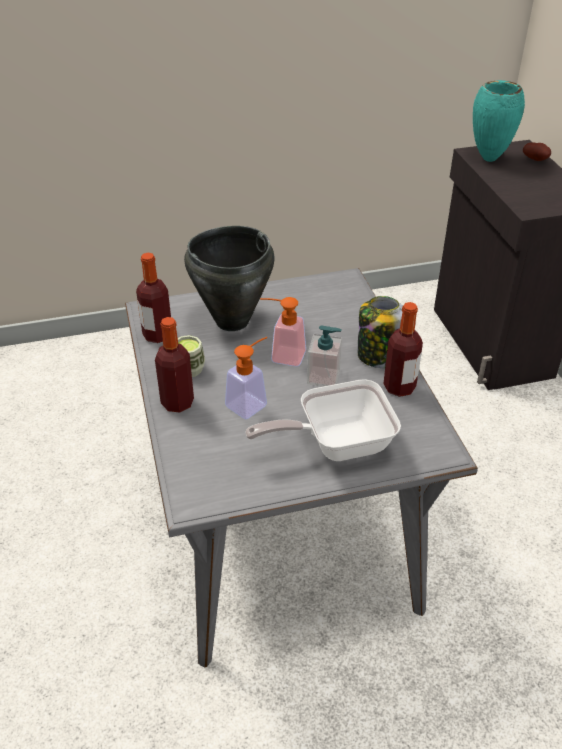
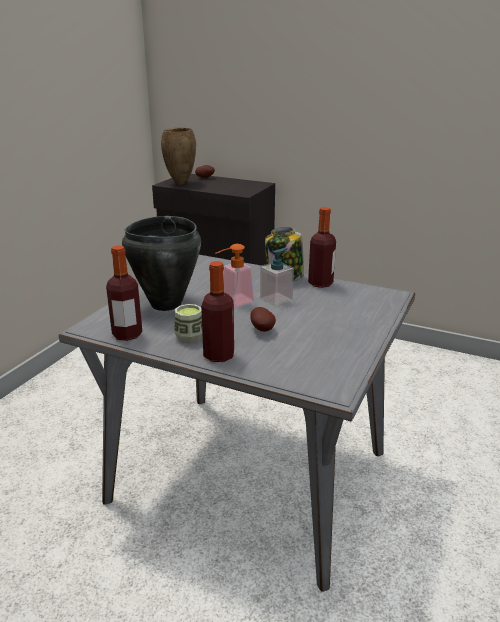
camera: 50 degrees left, 15 degrees down
(251, 402) = (263, 330): soap dispenser -> potato
(336, 444) = (344, 319): frying pan -> none
(488, 159) = (180, 183): turquoise vase -> brown vase

